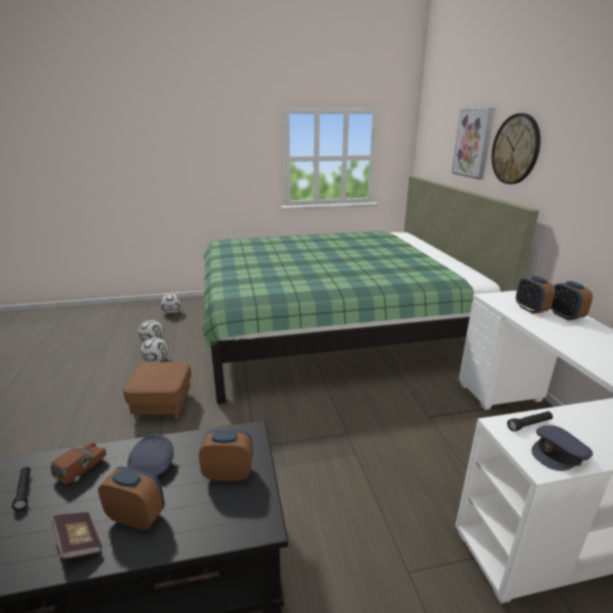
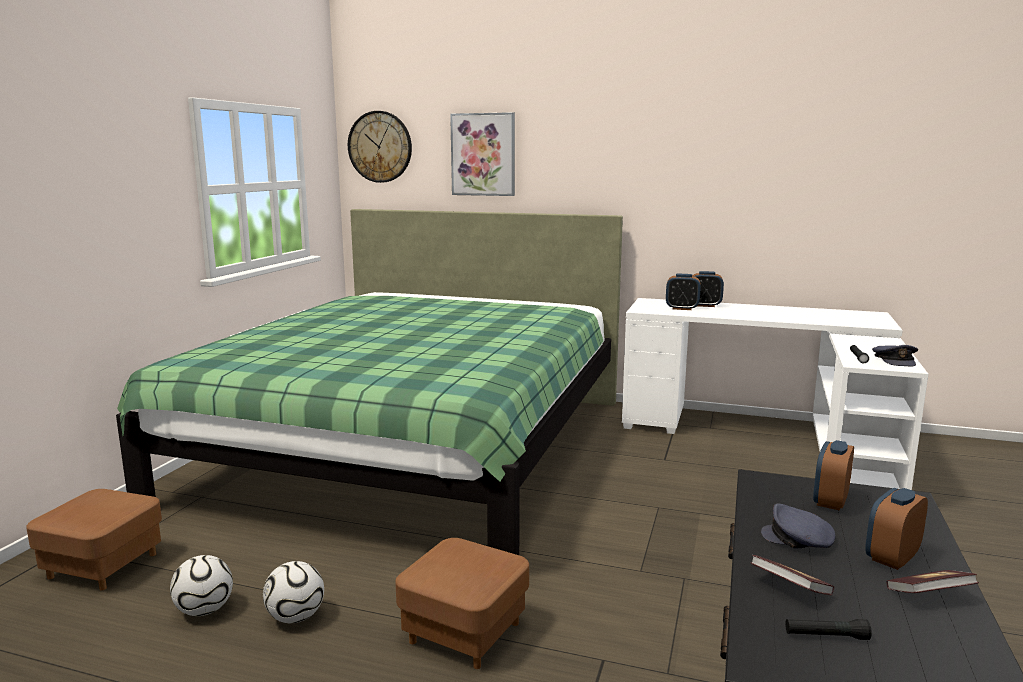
camera: 60 degrees left, 10 degrees down
(81, 469) = (790, 589): brown toy car -> book
(172, 313) = (103, 566): football -> brown ottoman
(515, 149) = (563, 157): wall clock -> wall clock (380, 147)

